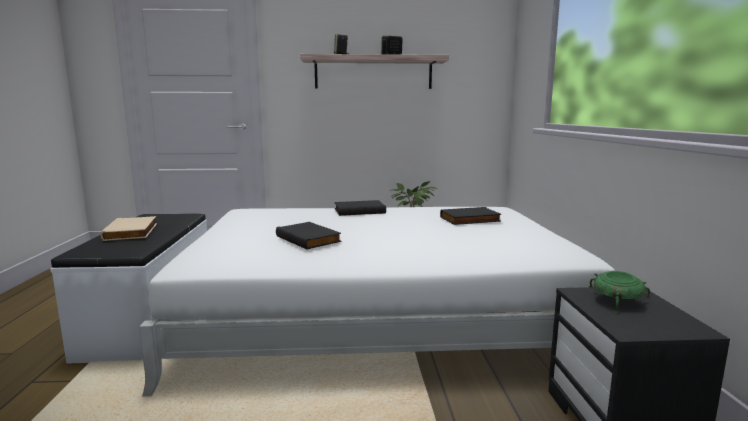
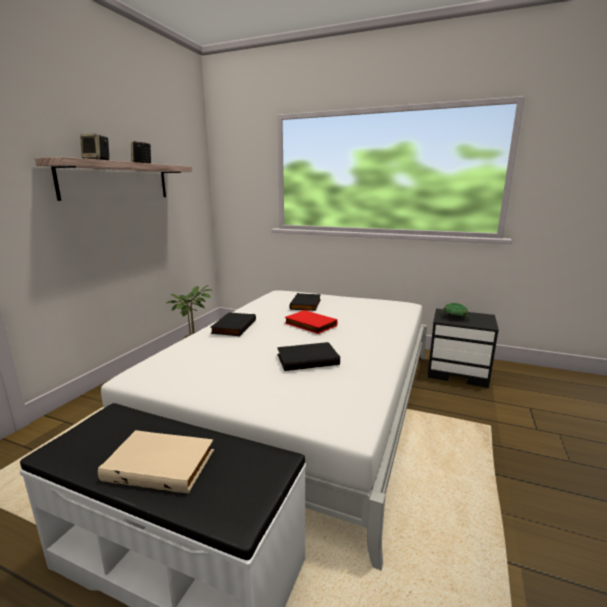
camera: 65 degrees left, 5 degrees up
(400, 228) = (309, 325): none -> red book

